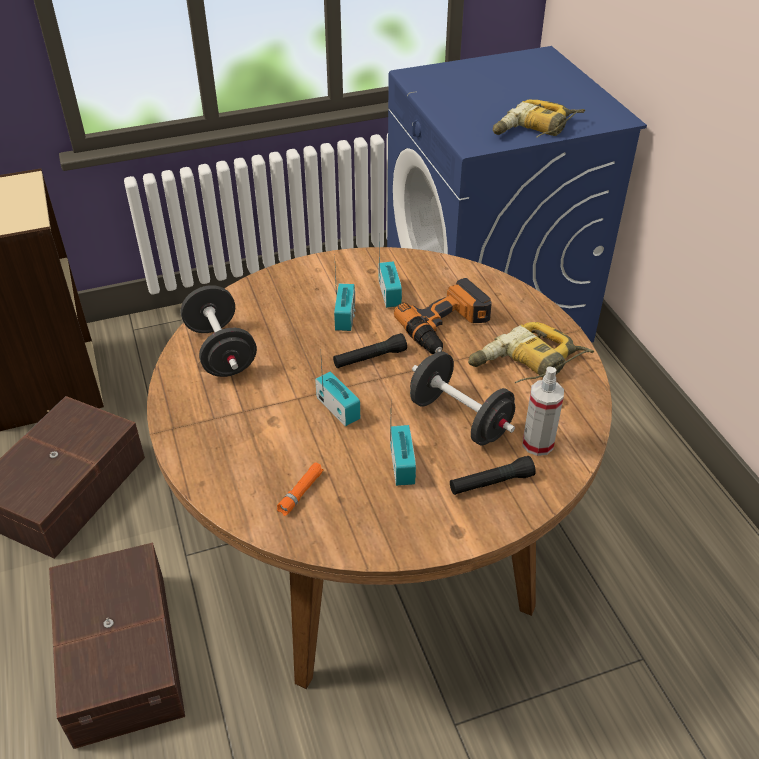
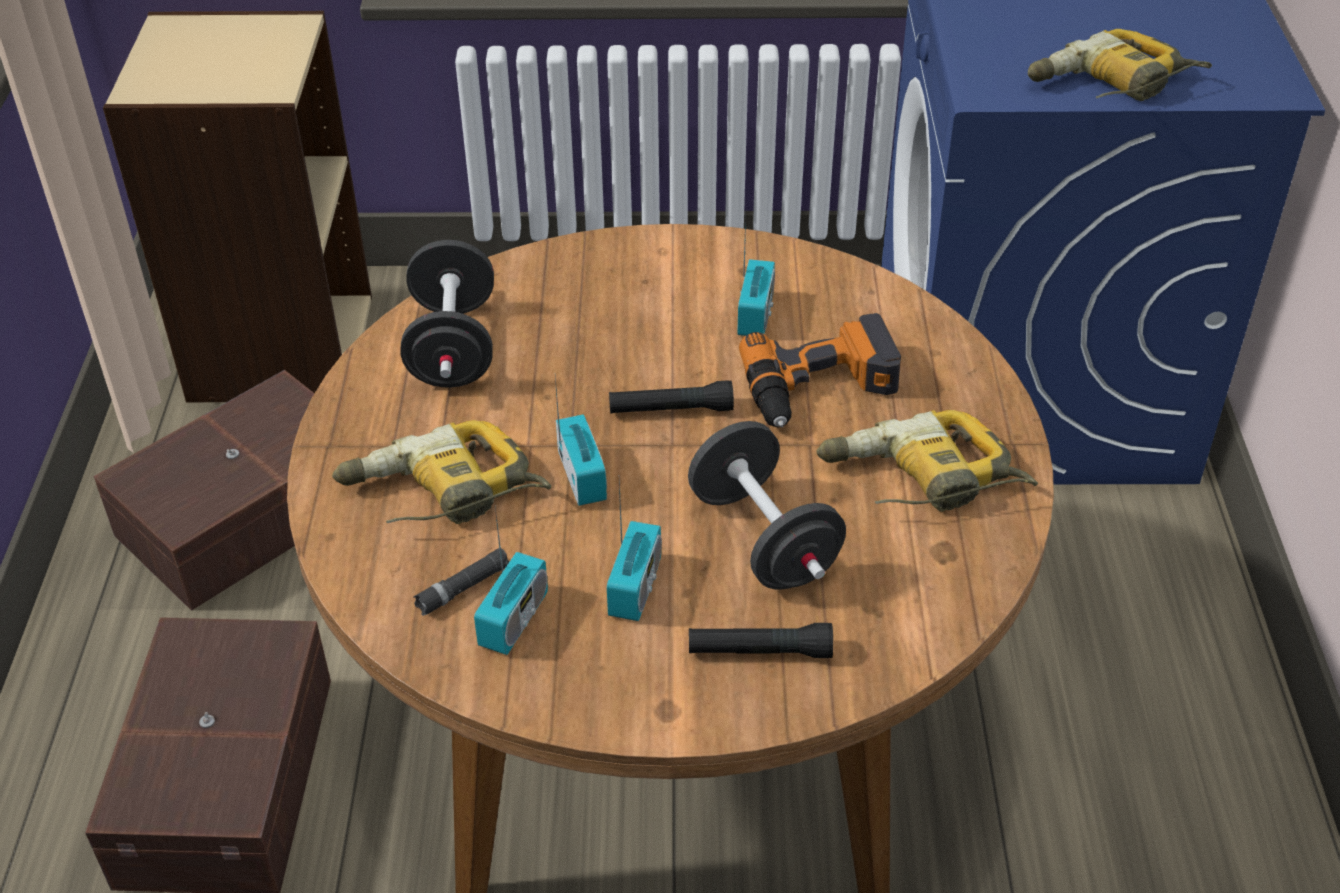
camera: 20 degrees right, 0 degrees up
(259, 440) = (442, 494): none -> power drill
(301, 493) = (463, 588): orange flashlight -> black flashlight
(345, 317) = (666, 336): radio -> radio (514, 620)
(537, 444) = (869, 611): spray bottle -> none

